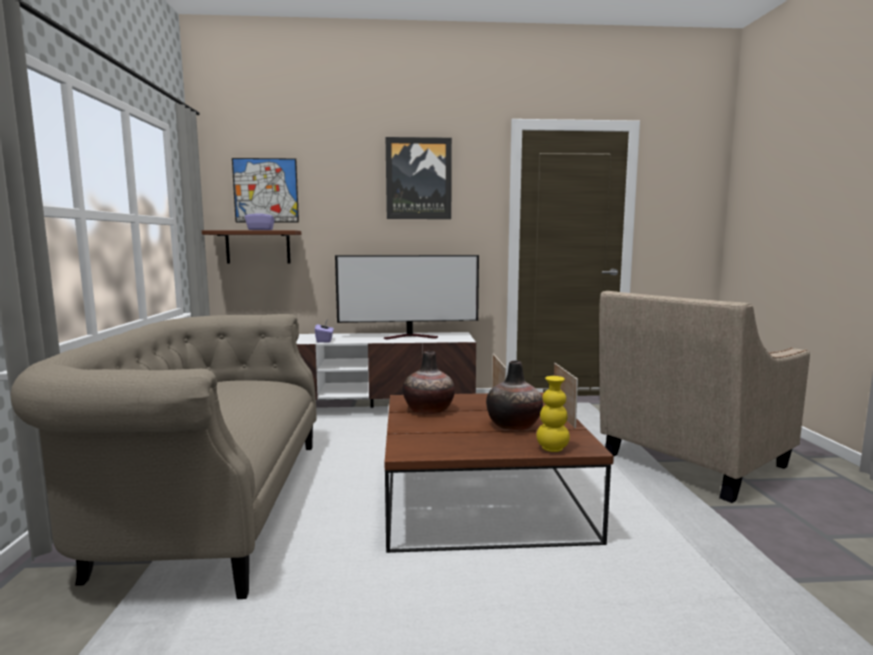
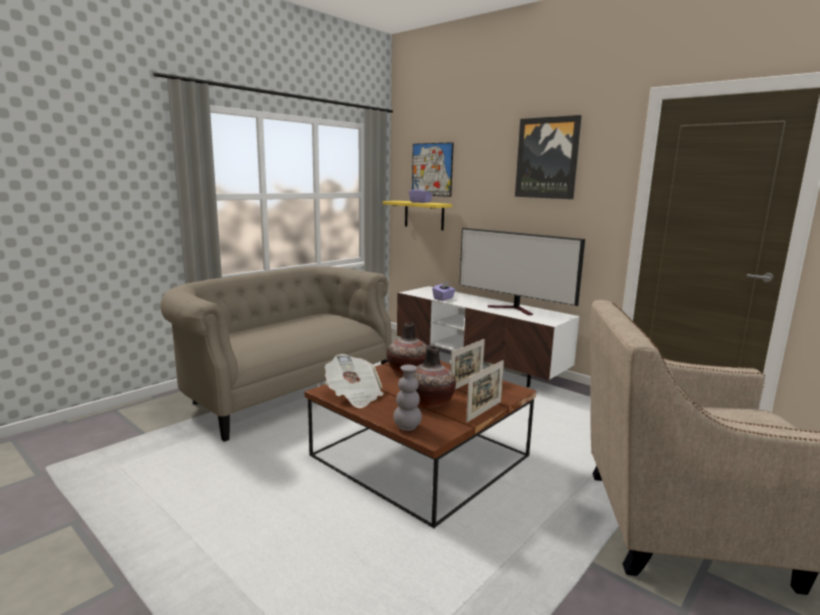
camera: 45 degrees right, 5 degrees up
(258, 247) = (424, 215): brown shelf -> yellow shelf
(442, 445) = (354, 395): none -> newspaper
(552, 449) = (407, 427): yellow vase -> grey vase

